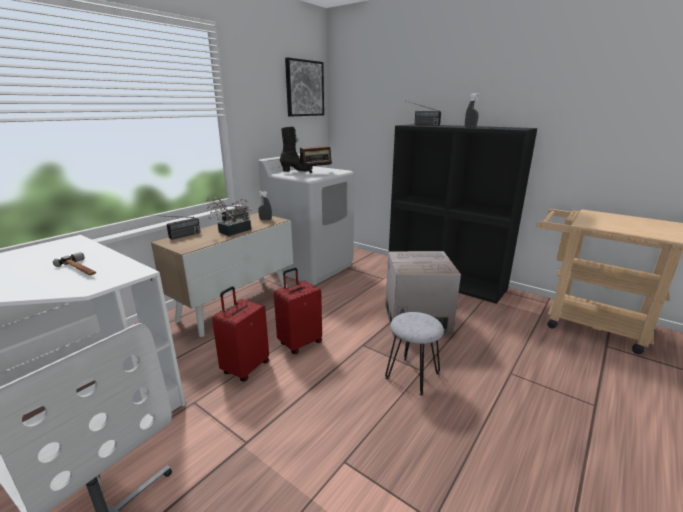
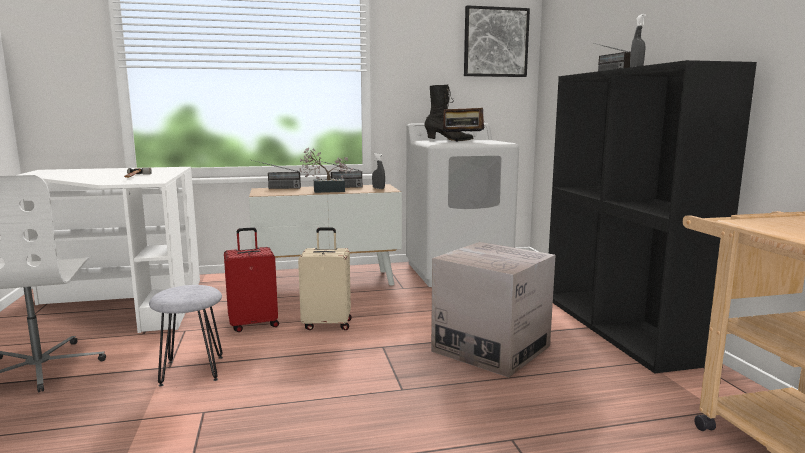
camera: 40 degrees right, 10 degrees down
(299, 343) = (327, 324): red suitcase -> beige suitcase
(412, 376) = (382, 388): grey stool -> grey stool (191, 370)

